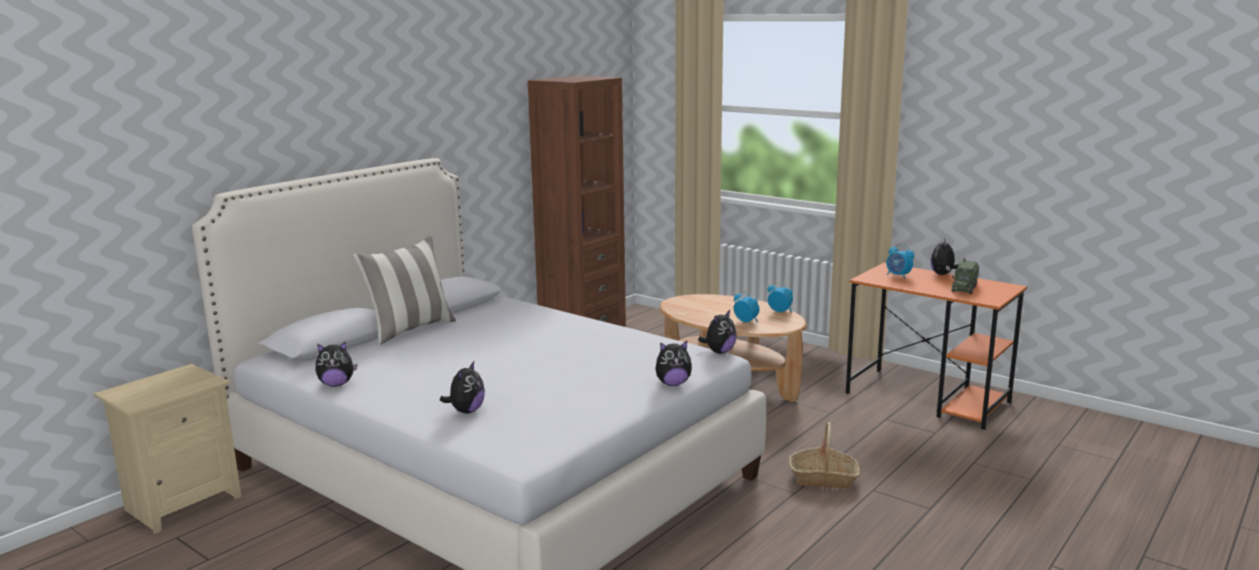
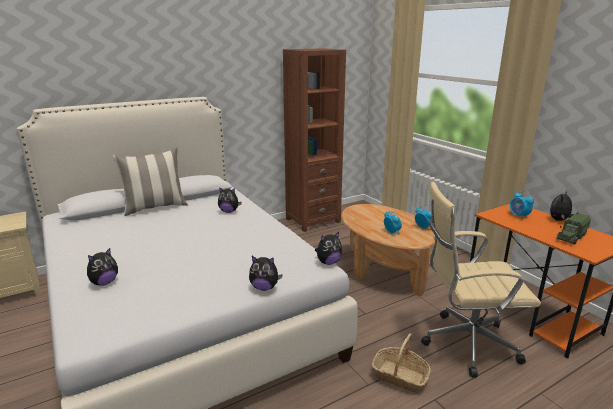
camera: 20 degrees right, 5 degrees up
(336, 384) = (65, 242): plush toy -> plush toy (229, 211)
(874, 437) = (465, 343): none -> beige office chair

